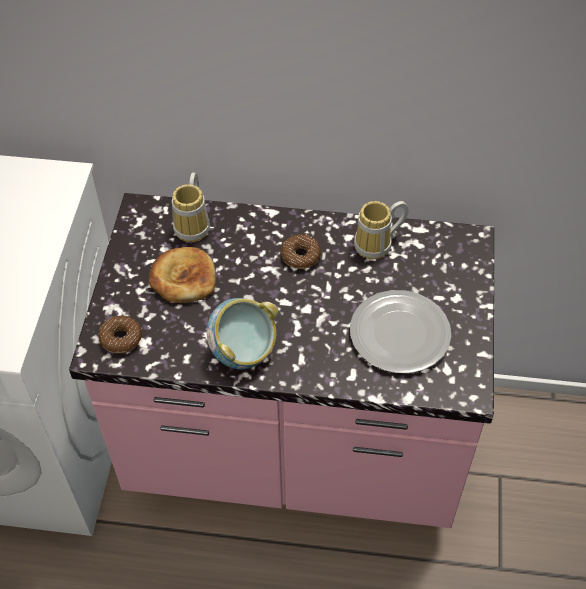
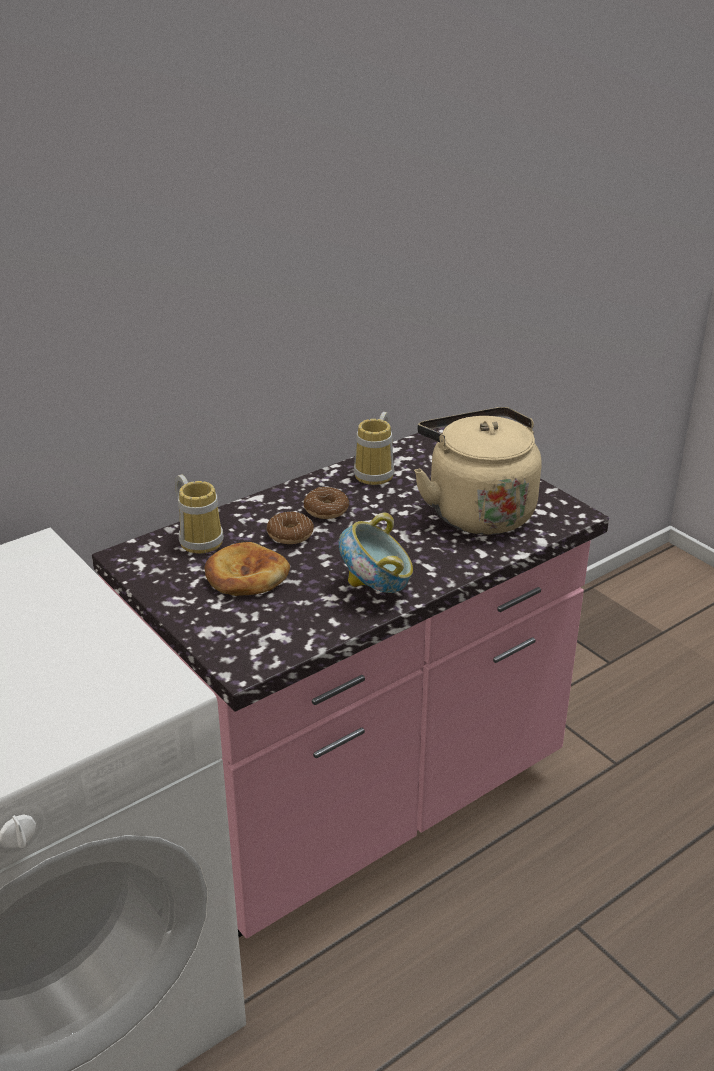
camera: 45 degrees left, 20 degrees down
(121, 338) = (251, 644): donut -> donut (290, 534)
(401, 333) = (477, 510): plate -> beige kettle

